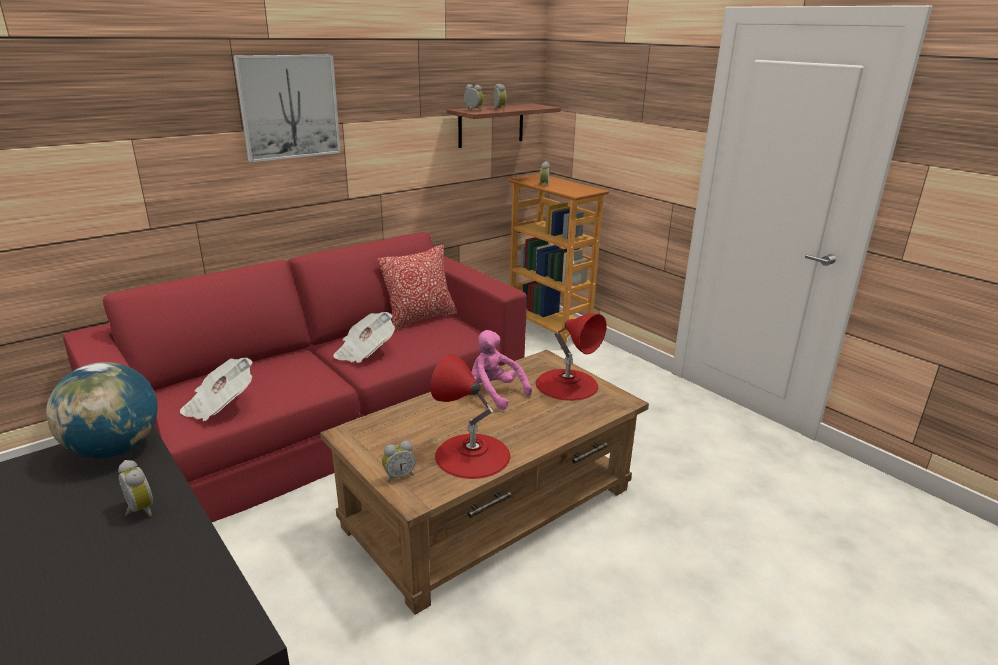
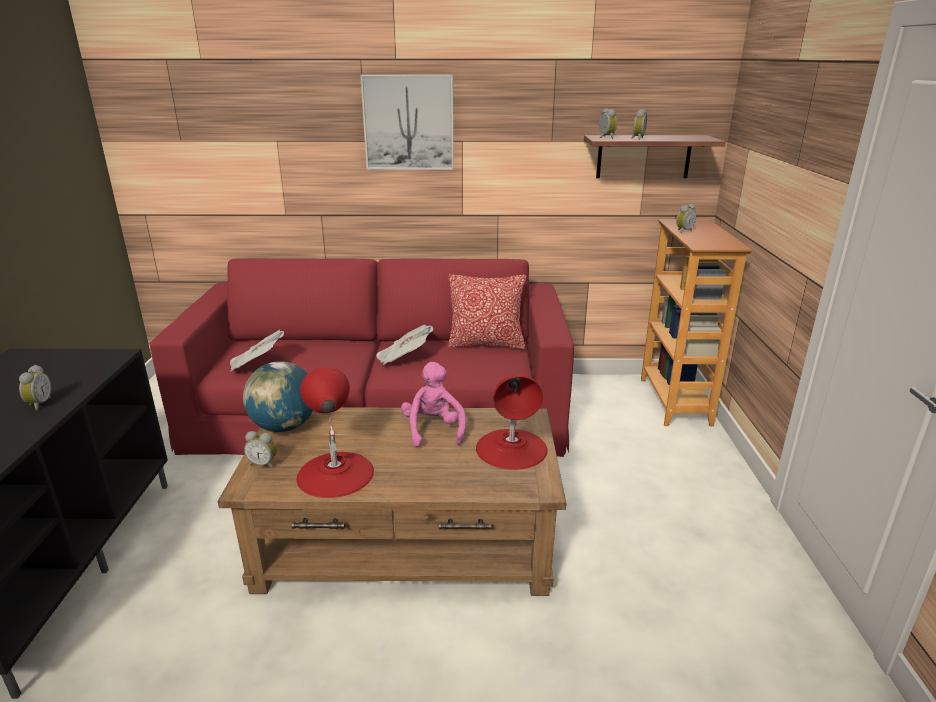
camera: 40 degrees right, 0 degrees up
(114, 449) = (94, 362): globe -> globe (284, 426)

